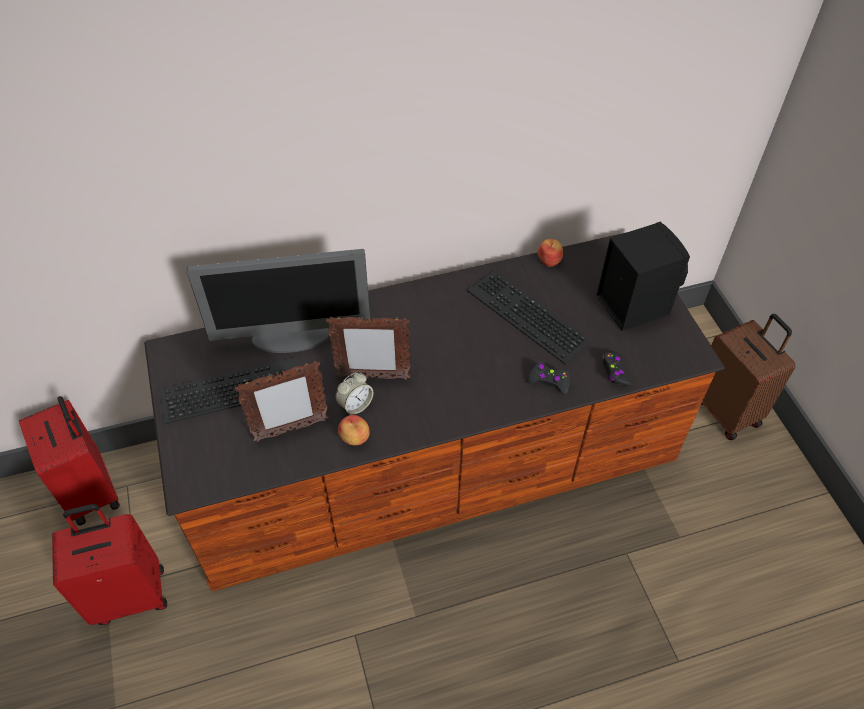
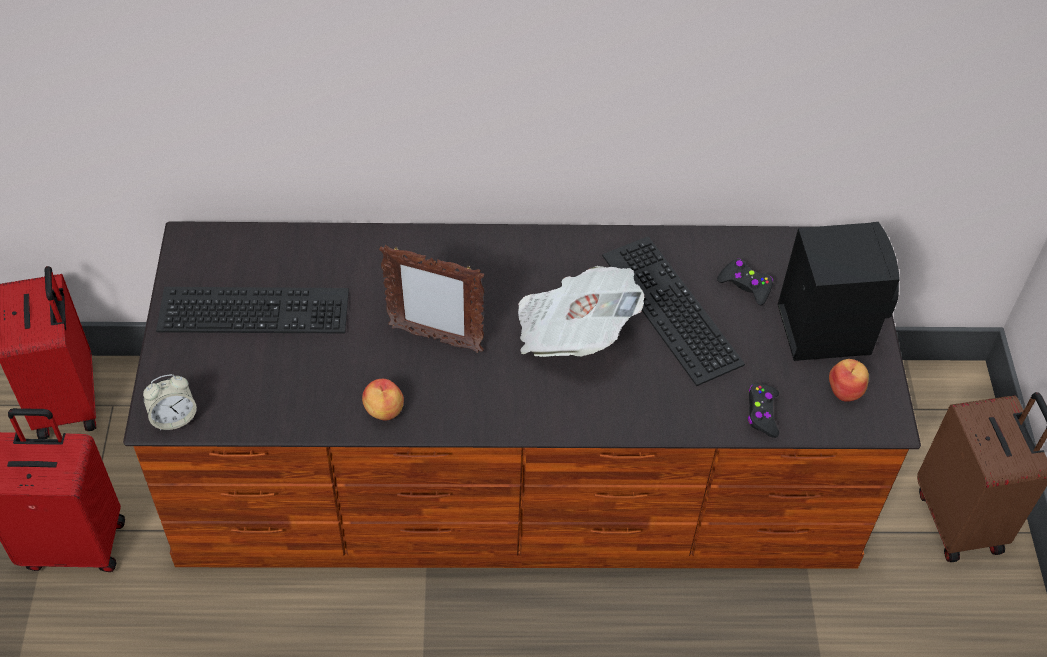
camera: 15 degrees right, 0 degrees up
(290, 430) = (307, 379): picture frame -> none
(292, 338) = (350, 262): monitor -> none
(355, 405) = (400, 369): alarm clock -> alarm clock (174, 418)
(467, 348) = (573, 331): none -> newspaper
(549, 260) = (731, 240): apple -> apple (845, 390)
(549, 381) = (666, 403): black game controller -> black game controller (745, 285)

